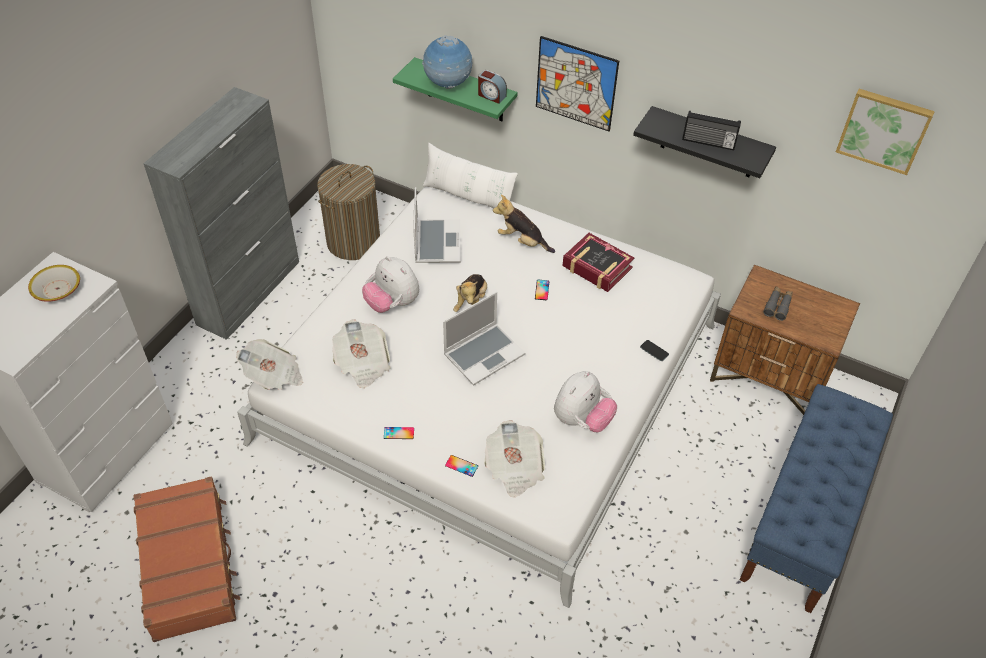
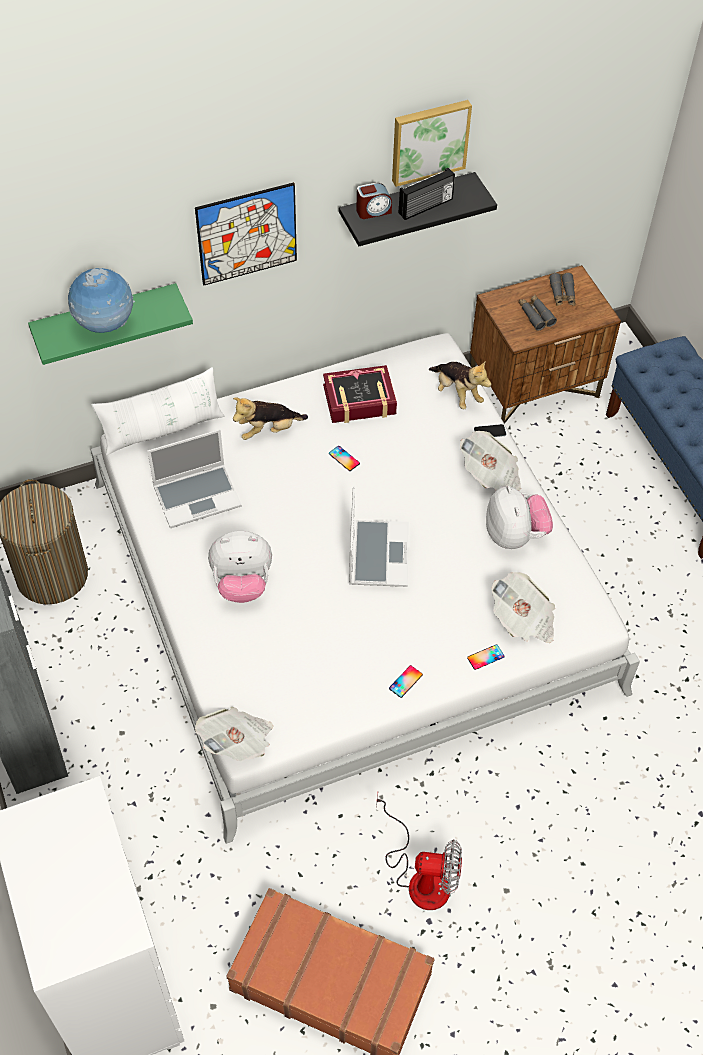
camera: 50 degrees left, 5 degrees up
(57, 289) = (57, 838): bowl -> none
(304, 566) = (420, 876): none -> fan
(362, 364) = (295, 657): newspaper -> newspaper (490, 474)
(436, 242) = (198, 495): laptop -> laptop turned 120 degrees clockwise
(471, 302) = (304, 521): plush toy -> plush toy (457, 393)
(491, 95) = (159, 305): alarm clock -> alarm clock (373, 211)
(817, 308) = (562, 294): none -> grey binoculars
(884, 130) = (571, 98): picture -> picture (429, 140)

